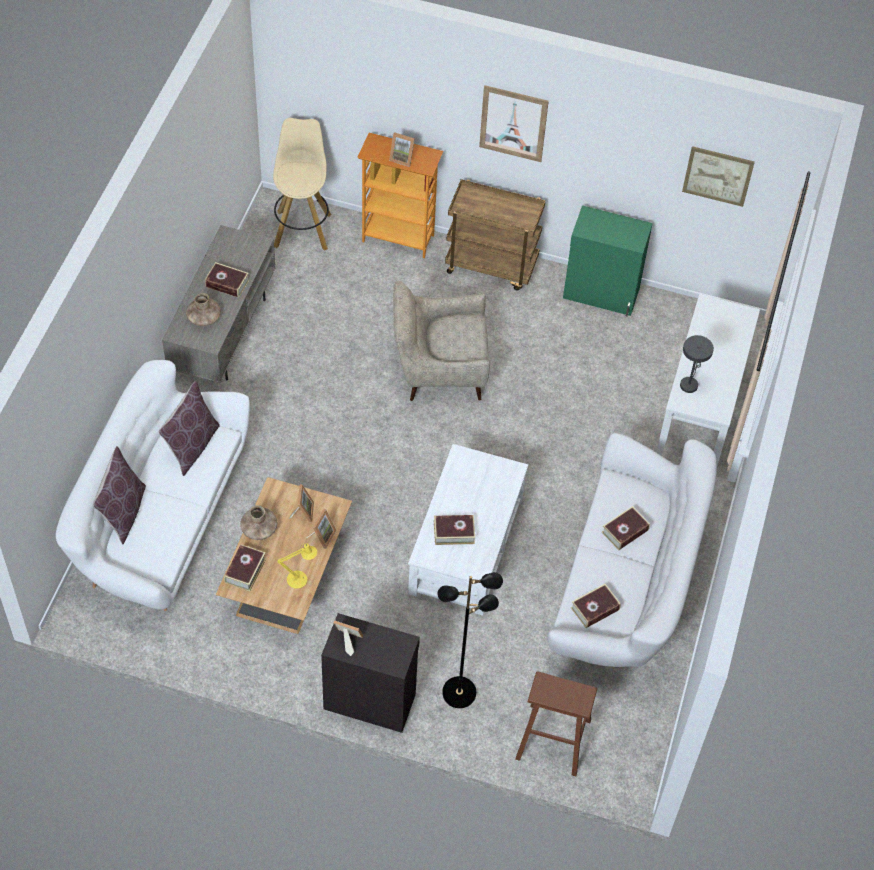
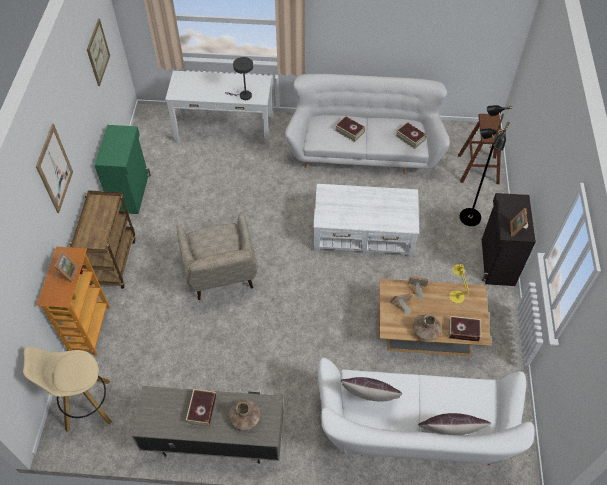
camera: 100 degrees left, 0 degrees up
(454, 532) = (385, 213): book -> none

